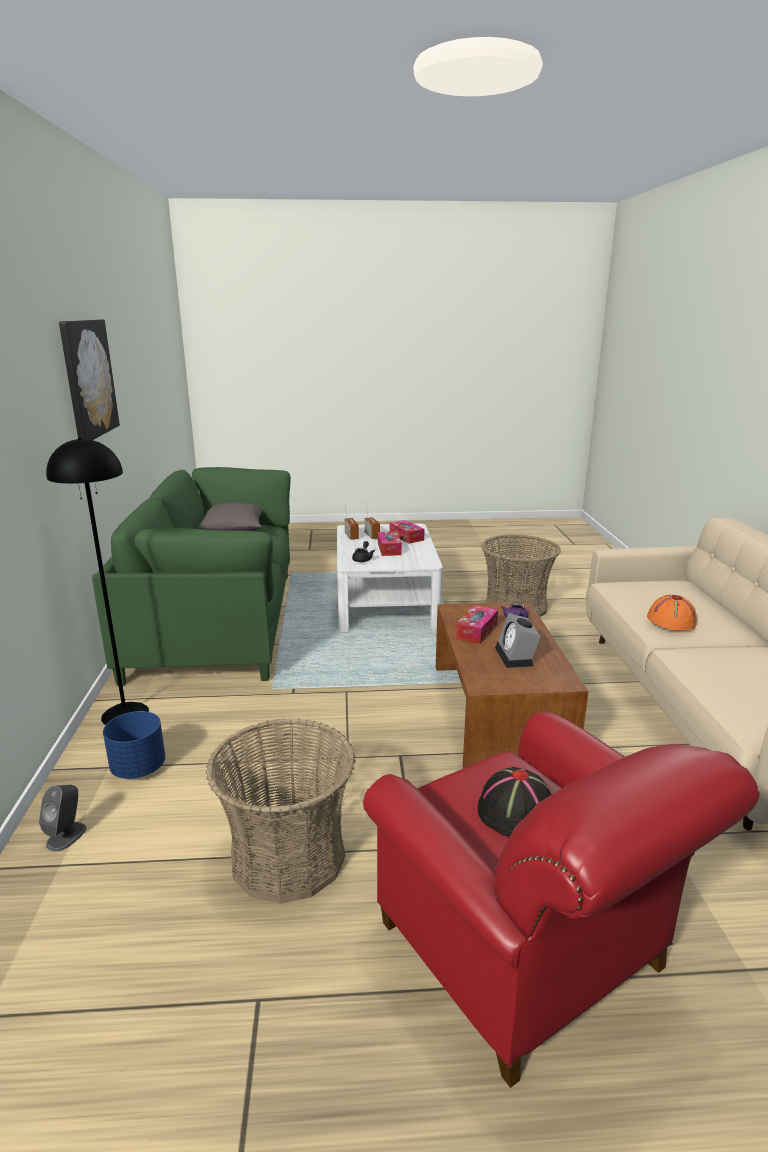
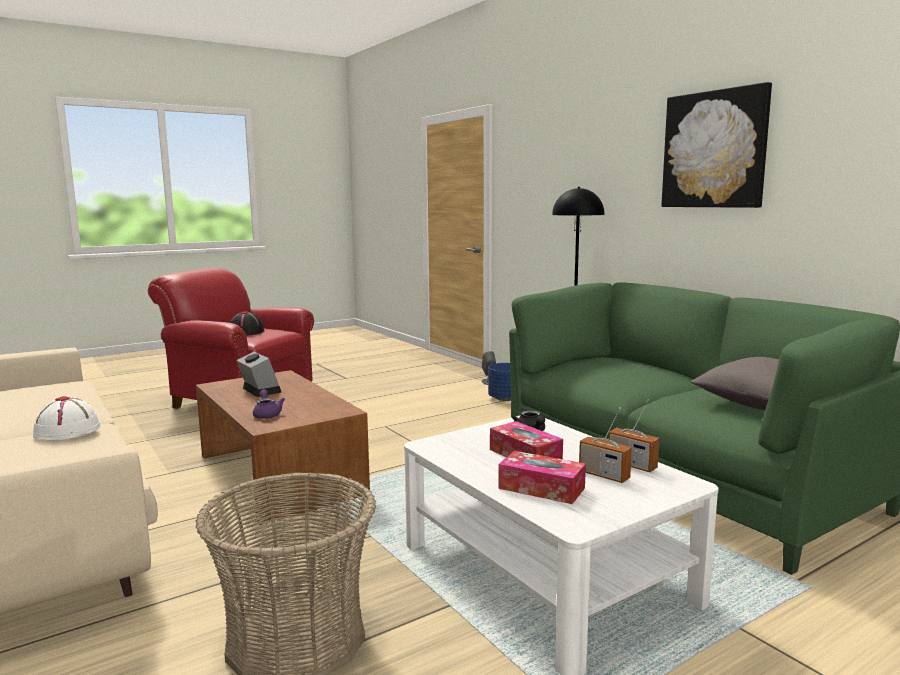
camera: 150 degrees right, 10 degrees down
(288, 857) = (374, 396): basket -> none
(476, 631) = (305, 399): tissue box -> none
(671, 620) = (68, 431): orange hat -> white hat

